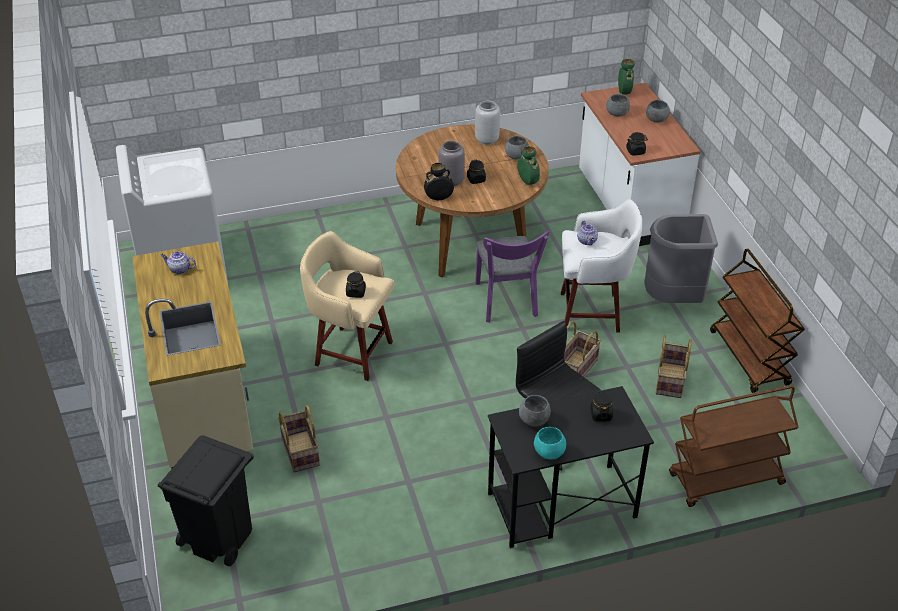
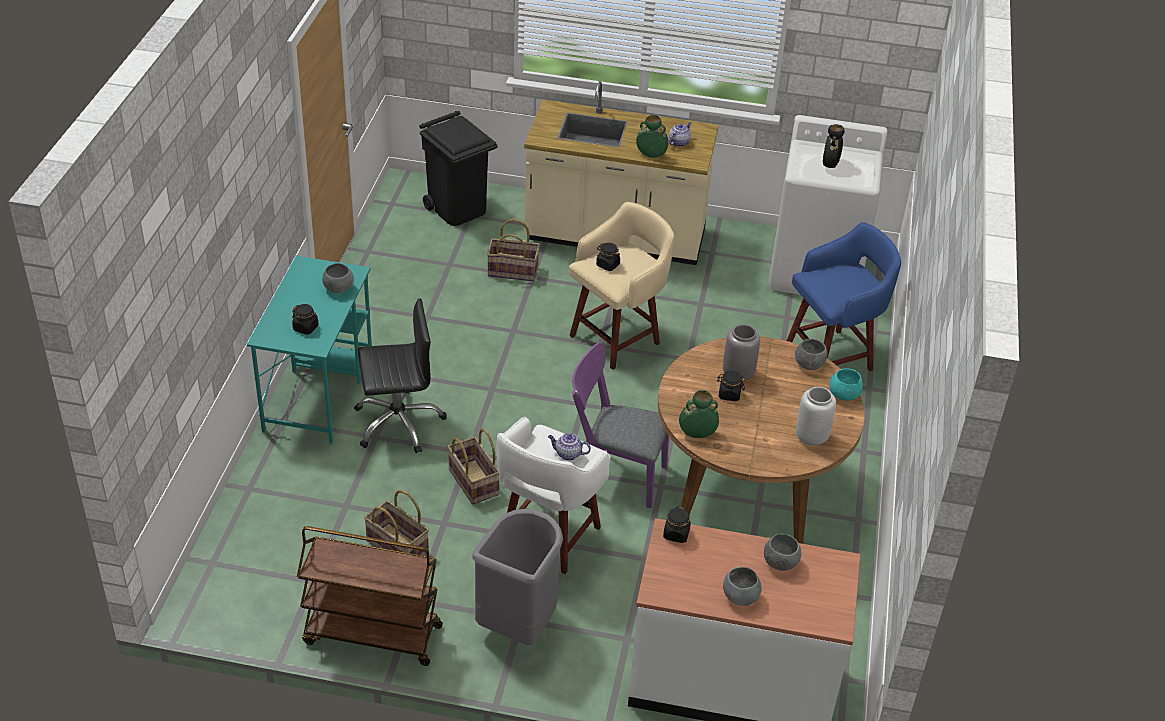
camera: 115 degrees right, 0 degrees up
(293, 240) = (831, 356): none -> blue stool
(439, 198) = (711, 353): black vase -> black vase (830, 165)
(516, 156) = (758, 448): grey bowl -> grey bowl (809, 364)
(549, 452) = (296, 282): turquoise bowl -> turquoise bowl (844, 395)
(560, 506) = (319, 392): black desk -> turquoise desk
(624, 92) = (835, 600): green vase -> green vase (651, 155)
(725, 480) = (242, 514): brown cart -> none

